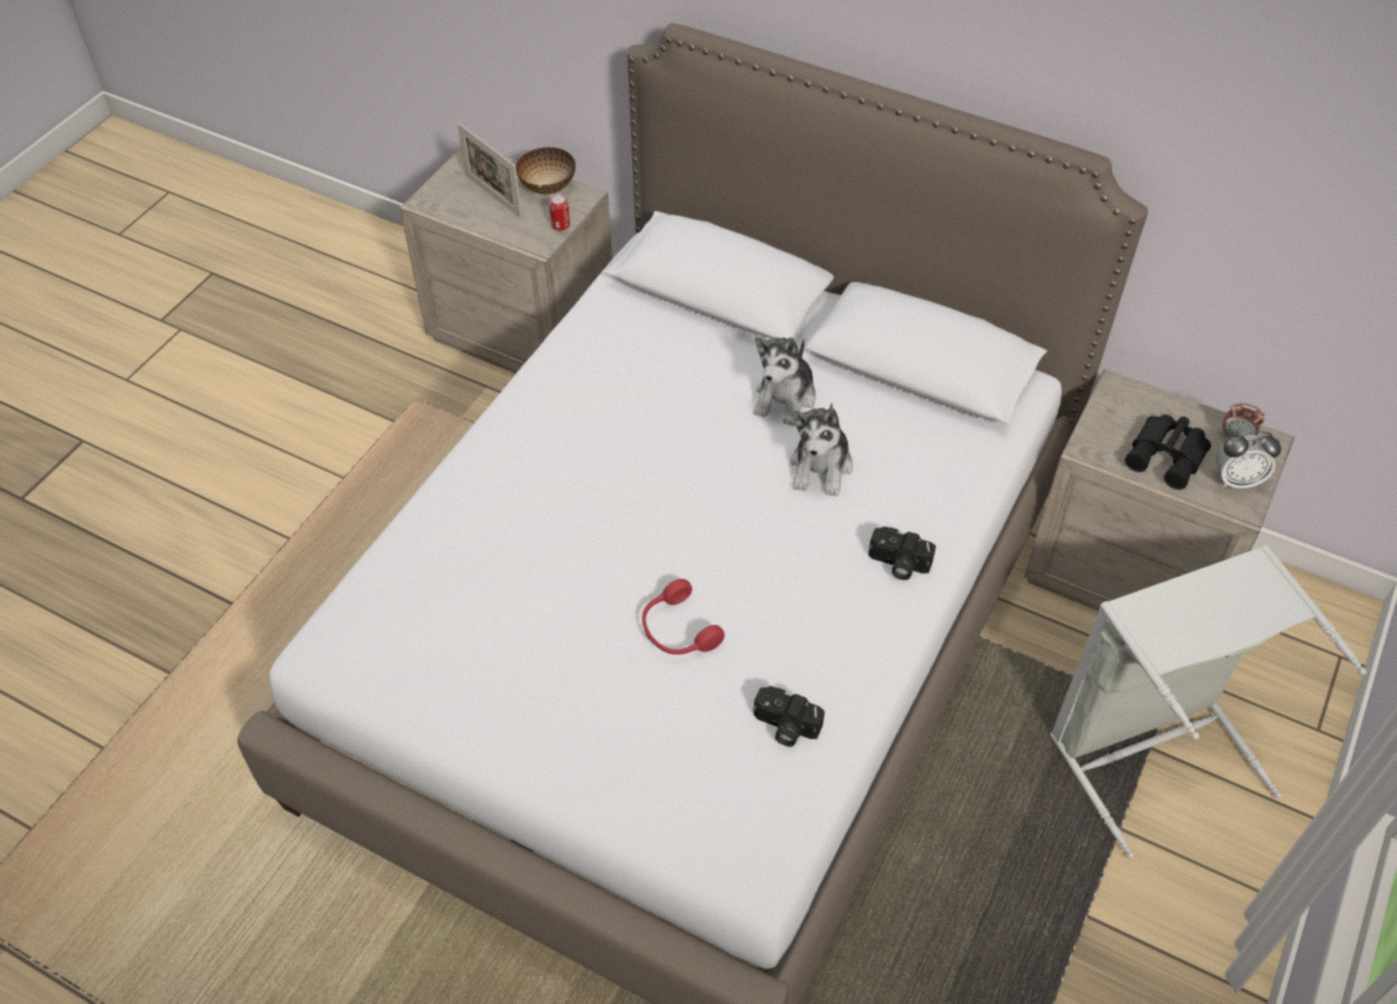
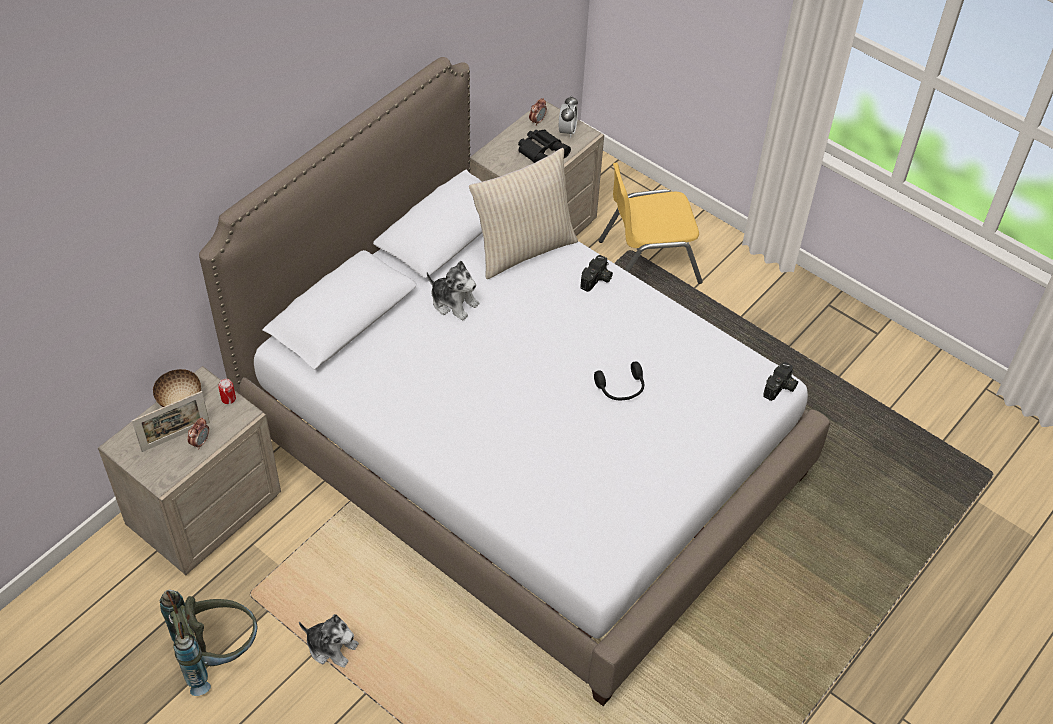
camera: 80 degrees left, 0 degrees up
(331, 393) = (218, 655): none -> grey backpack
(489, 218) = (200, 442): none -> alarm clock
(677, 630) = (621, 388): red headphones -> black headphones
(784, 727) = (695, 353): camera -> camera (780, 388)
(821, 467) = (515, 298): plush toy -> plush toy (331, 647)
(927, 459) = (523, 248): none -> beige pillow
(1150, 747) = (648, 260): grey laundry basket -> yellow chair

